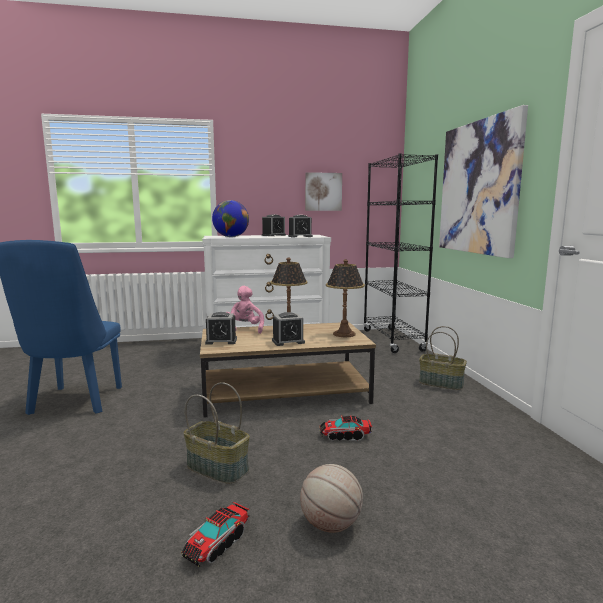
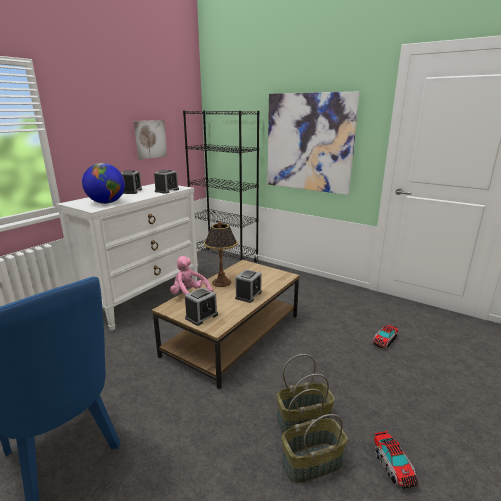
camera: 45 degrees left, 10 degrees up
(330, 525) = (408, 408): basketball -> none
(344, 334) = (265, 273): table lamp -> none
(344, 436) = (322, 348): toy truck -> toy truck (384, 341)
(441, 383) = (303, 283): basket -> basket (312, 462)

